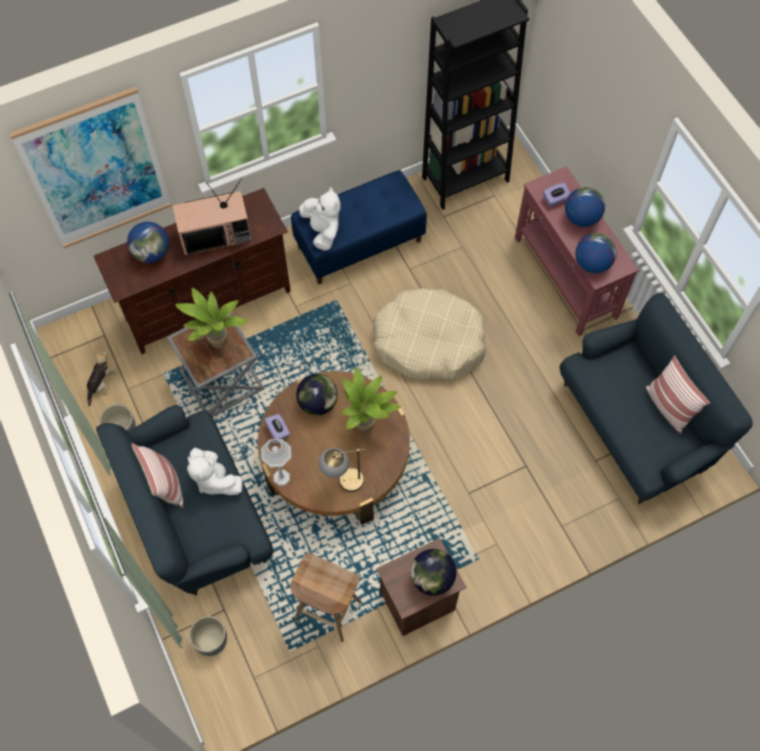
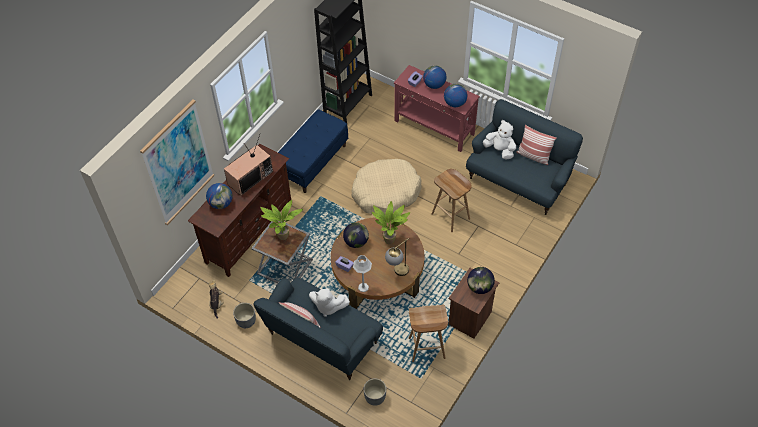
camera: 30 degrees left, 10 degrees down
(322, 230) = (297, 157): white plush toy -> white plush toy (499, 150)
(497, 429) = (451, 216): none -> brown stool

